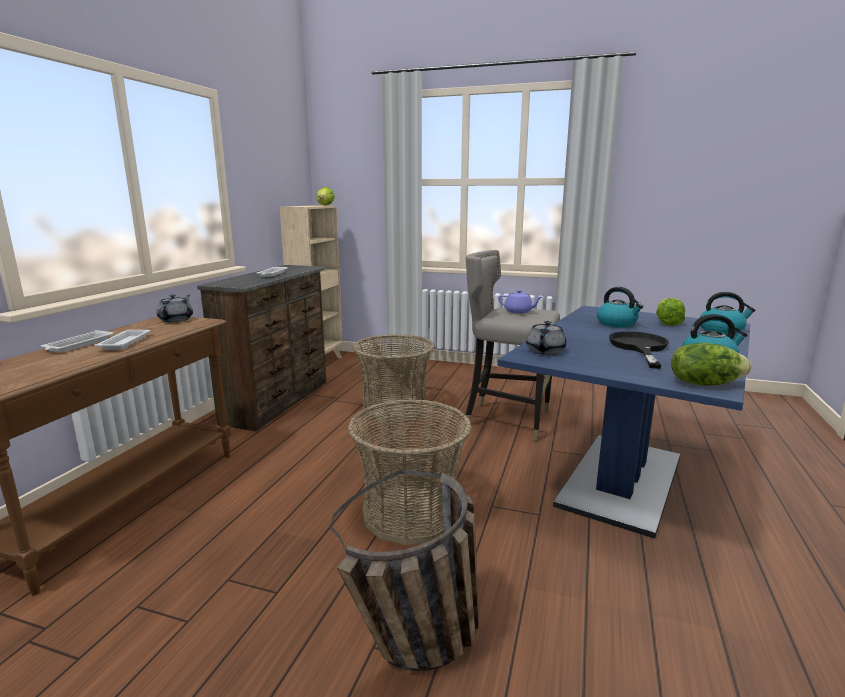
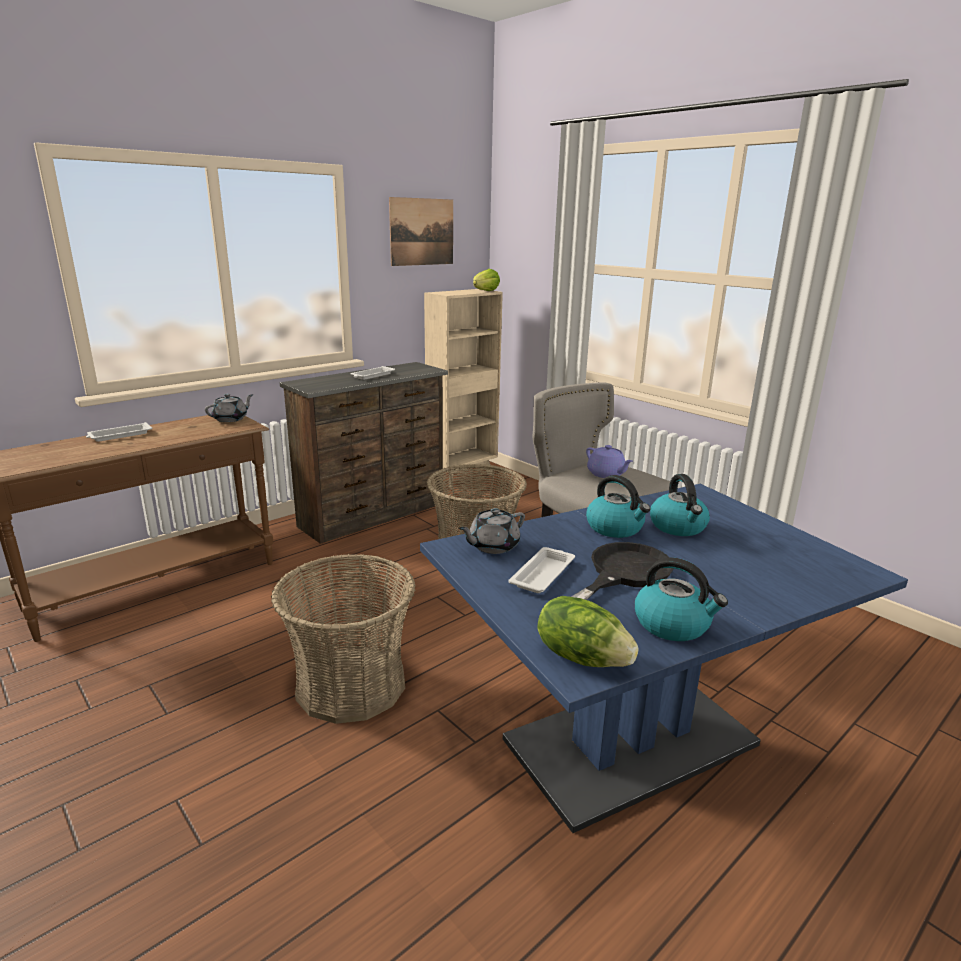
camera: 30 degrees right, 5 degrees up
(126, 342) = (152, 440): white tray -> white tray (543, 574)
(271, 155) = (422, 232): none -> picture
(420, 651) = (203, 824): basket -> none
(666, 323) = (758, 543): lettuce -> none
(721, 330) = (820, 579): kettle -> kettle (615, 528)

